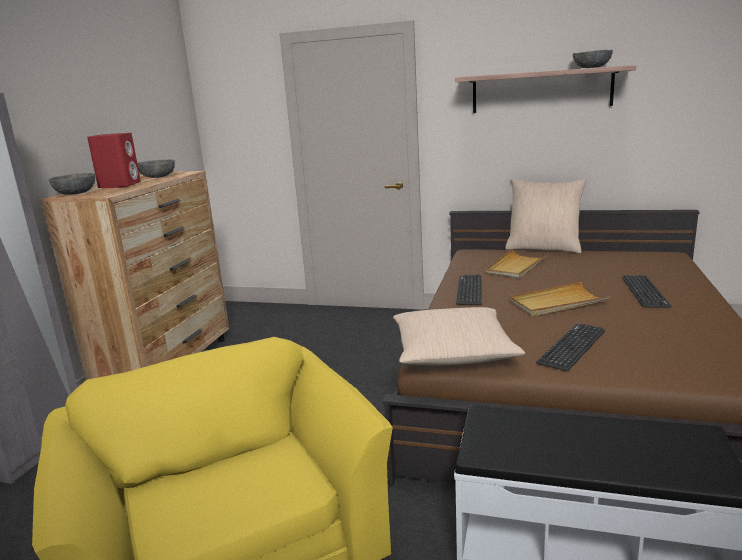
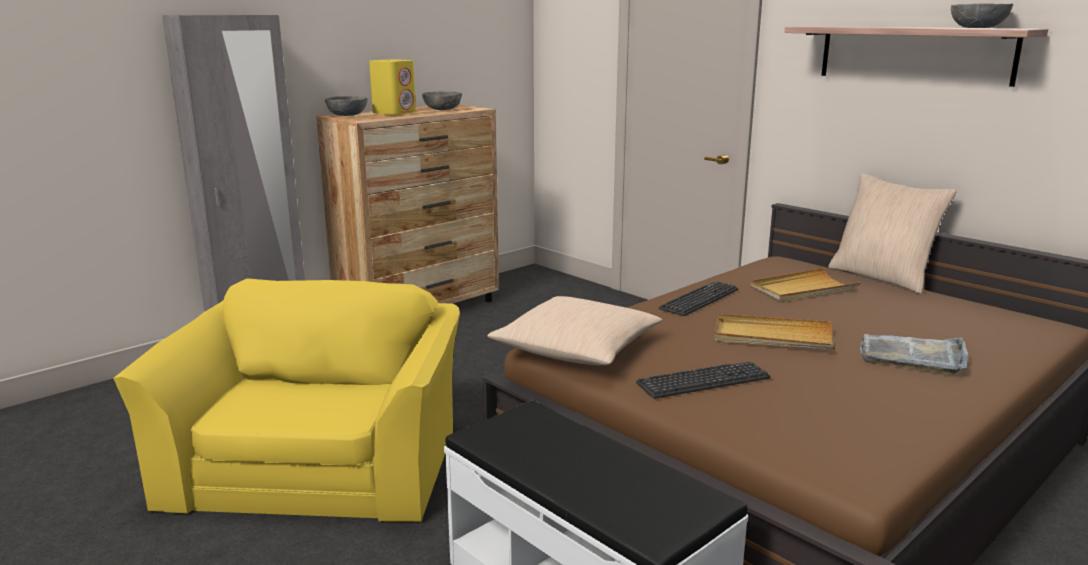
camera: 30 degrees right, 0 degrees up
(120, 185) = (394, 113): red speaker -> yellow speaker
(644, 292) = (912, 356): keyboard -> grey tray

